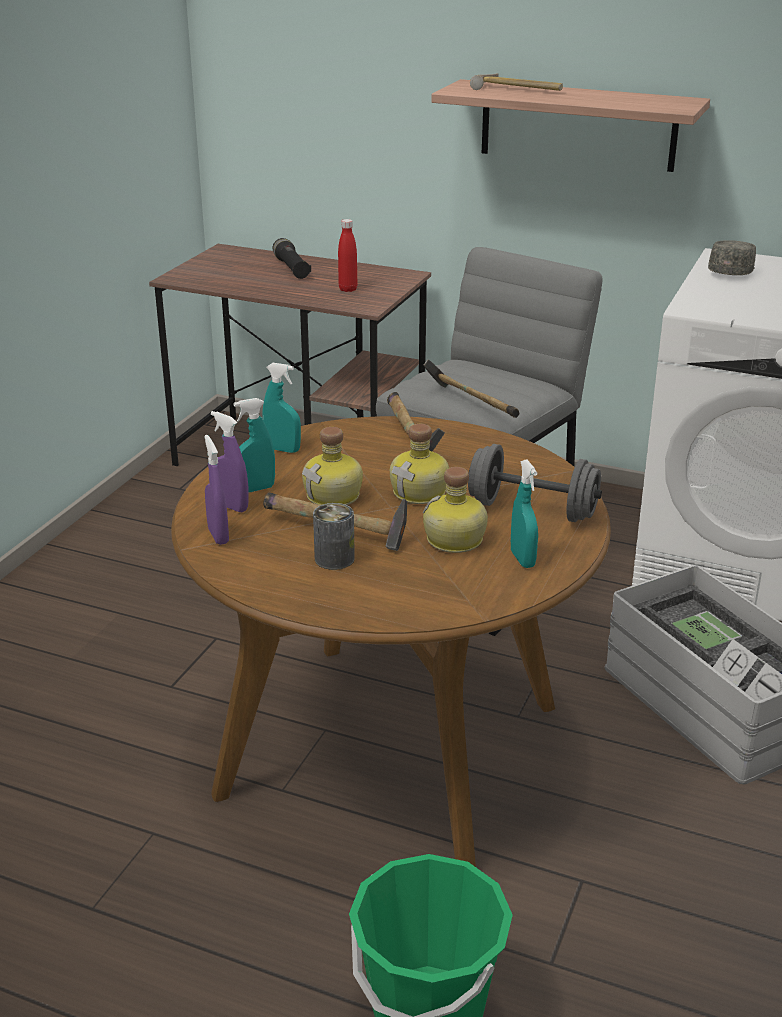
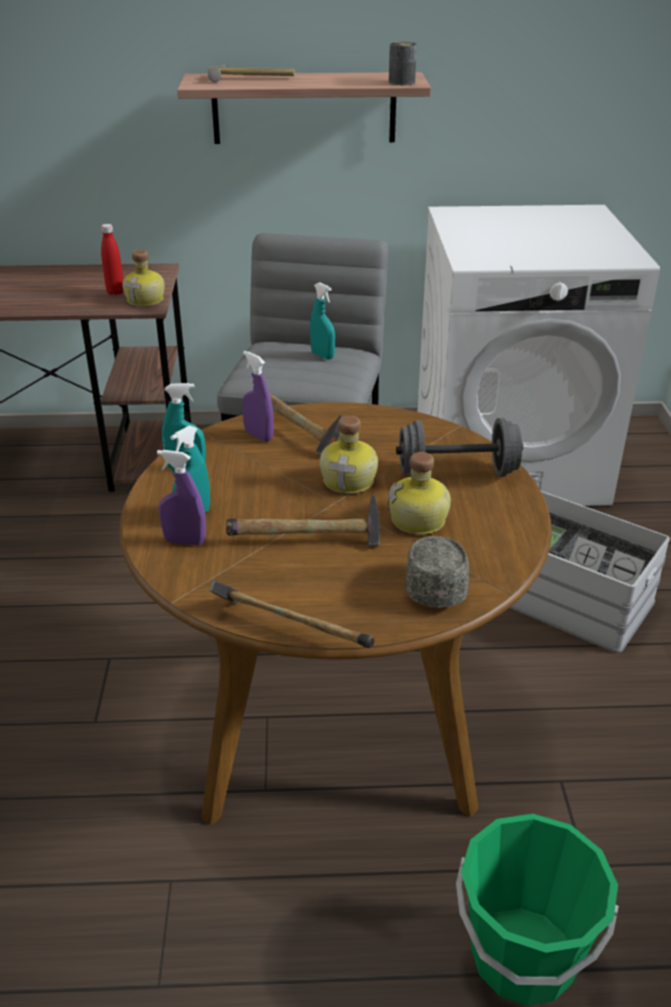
camera: 25 degrees left, 5 degrees up
(218, 536) = (197, 577): purple spray bottle -> purple spray bottle (258, 436)
(291, 268) = (44, 280): black flashlight -> none
(334, 559) = (329, 570): can -> can (401, 82)
(335, 496) = (275, 504): bottle -> bottle (146, 300)
(470, 404) = (315, 383): hammer -> hammer (288, 629)
(522, 559) = (490, 524): turquoise spray bottle -> turquoise spray bottle (322, 355)
(732, 271) = (469, 224): grey cap -> grey cap (435, 583)

